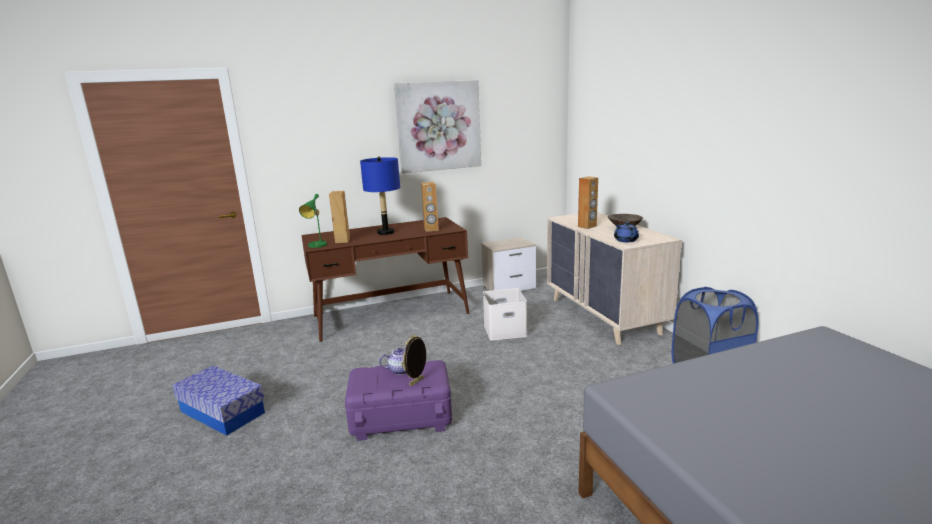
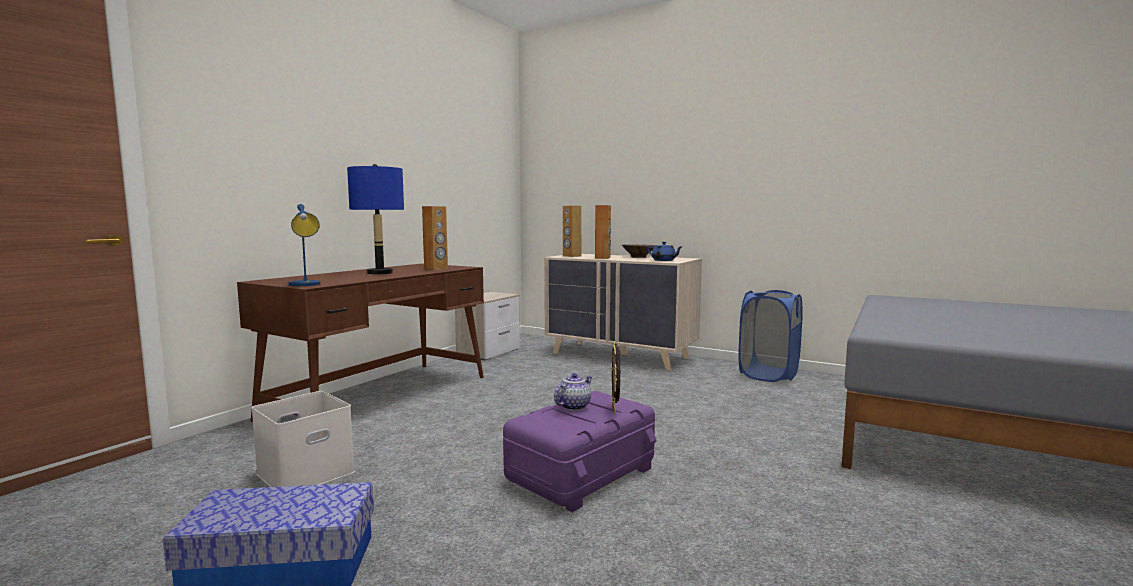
camera: 40 degrees left, 10 degrees down
(317, 246) = (306, 285): green table lamp -> blue table lamp
(342, 241) = (335, 280): brown speaker -> brown speaker (571, 256)
(438, 126) = (411, 146): picture -> none
(505, 330) = (550, 381): white storage box -> white storage box (306, 472)

